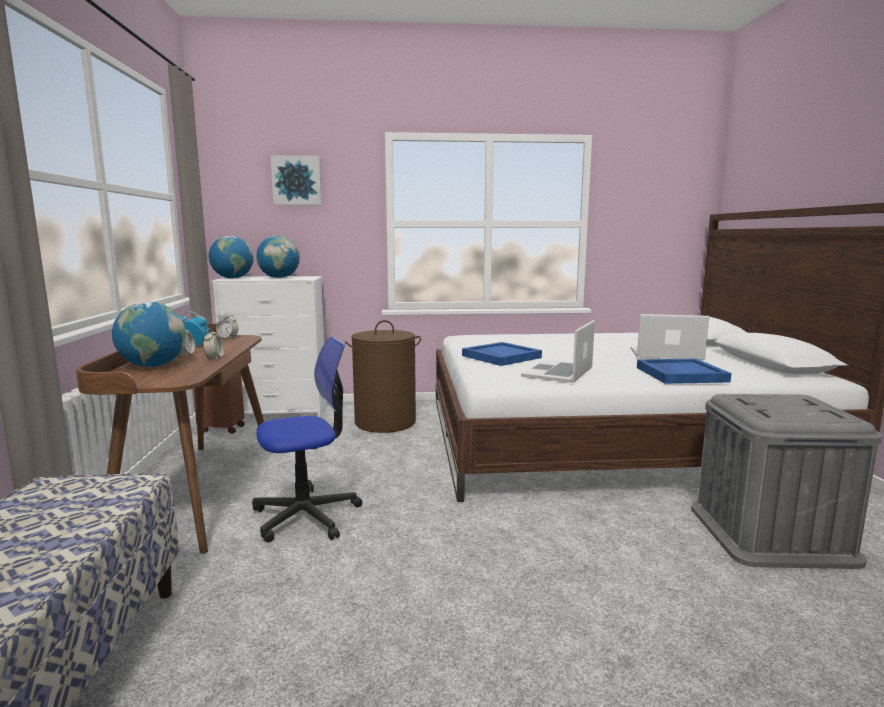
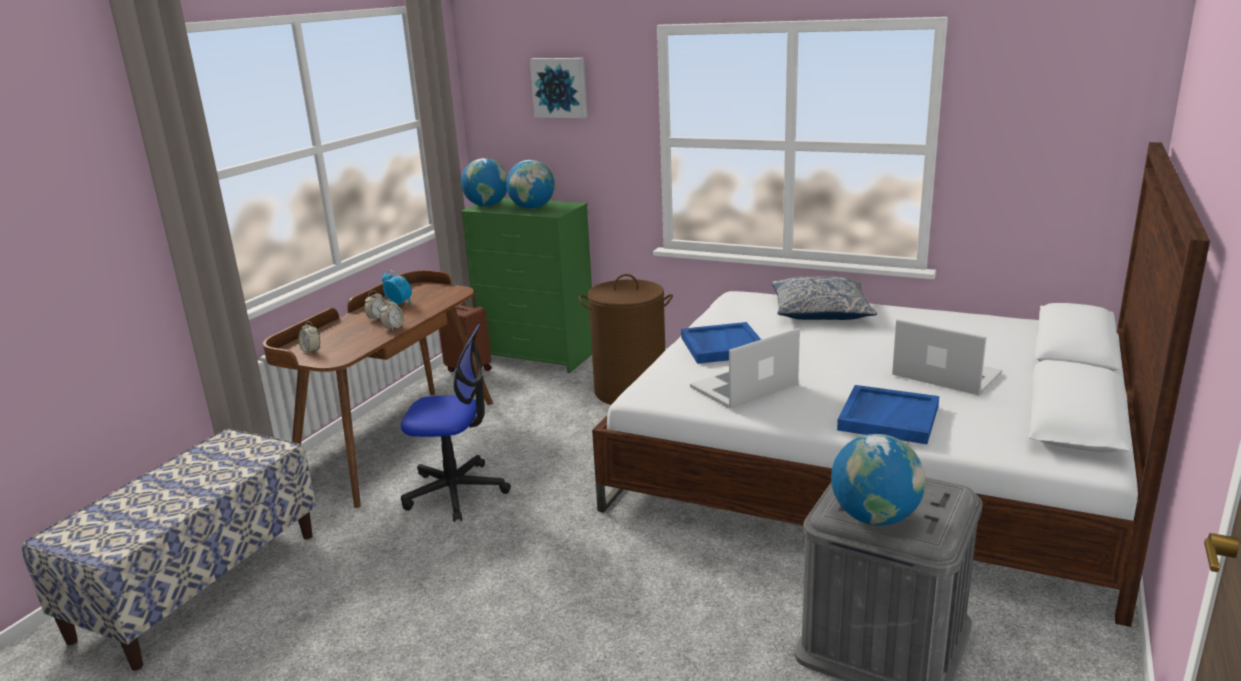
camera: 30 degrees right, 10 degrees up
(153, 366) = (338, 333): globe -> globe (875, 517)
(228, 338) = (441, 291): alarm clock -> alarm clock (311, 351)
(279, 411) = (538, 355): white dresser -> green dresser
(532, 338) = (820, 311): none -> pillow

